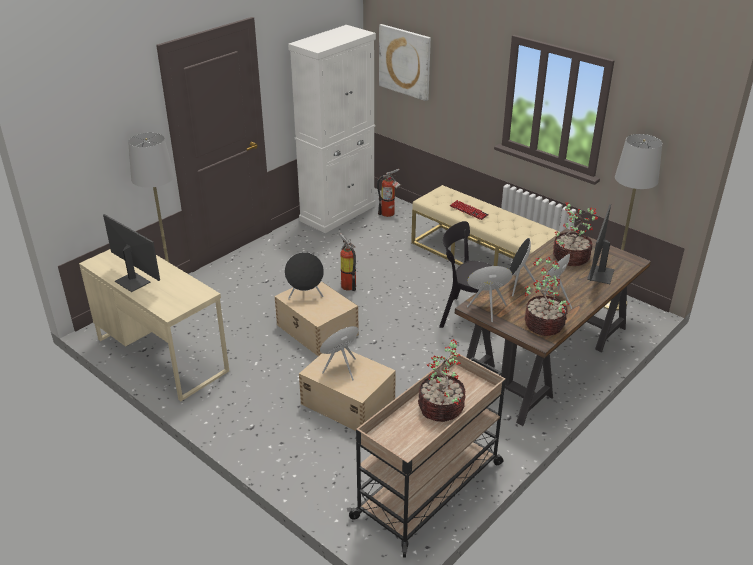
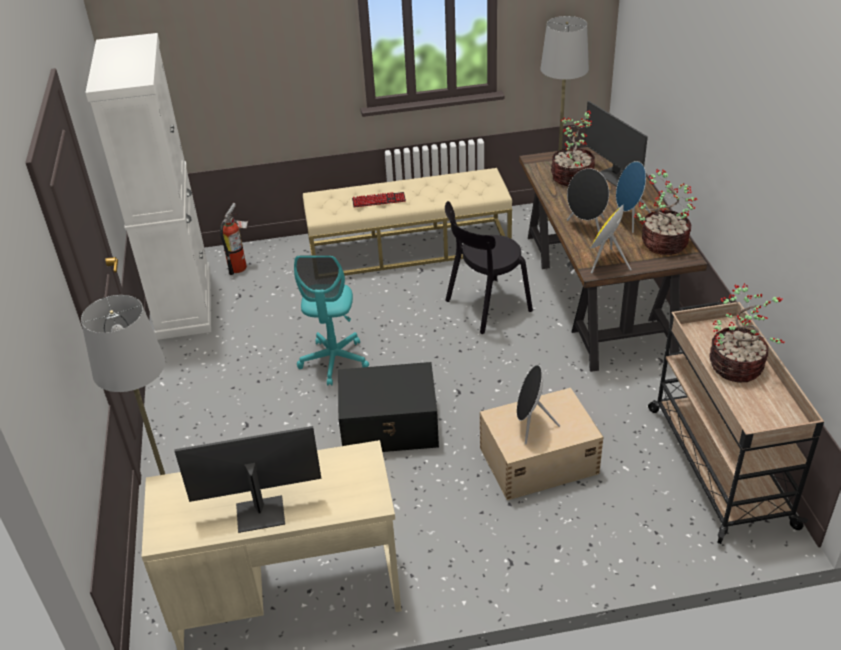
camera: 50 degrees left, 5 degrees up
(305, 296) = (367, 393): black speaker -> none
(317, 330) = (390, 426): beige storage box -> black storage box
(348, 284) = (334, 361): fire extinguisher -> turquoise office chair
(405, 61) = (187, 60): picture -> none

